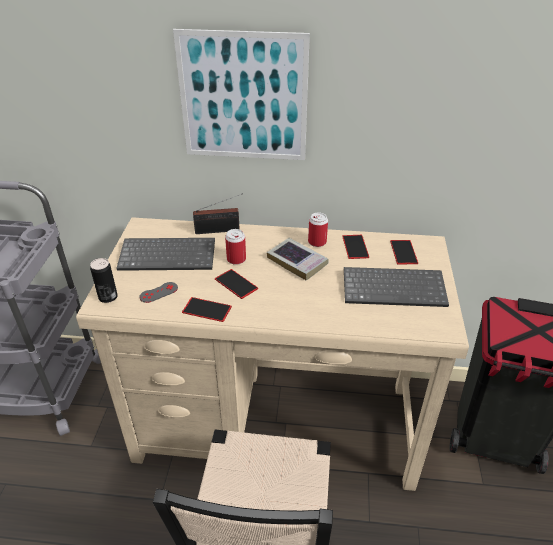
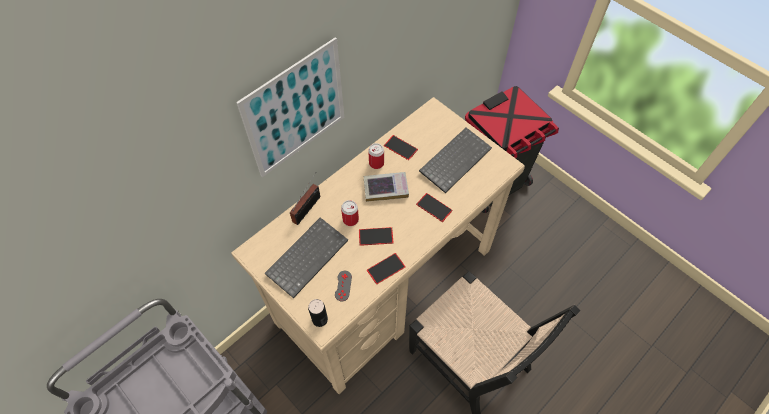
camera: 50 degrees left, 20 degrees up
(403, 252) = (429, 128): phone -> phone (434, 207)

